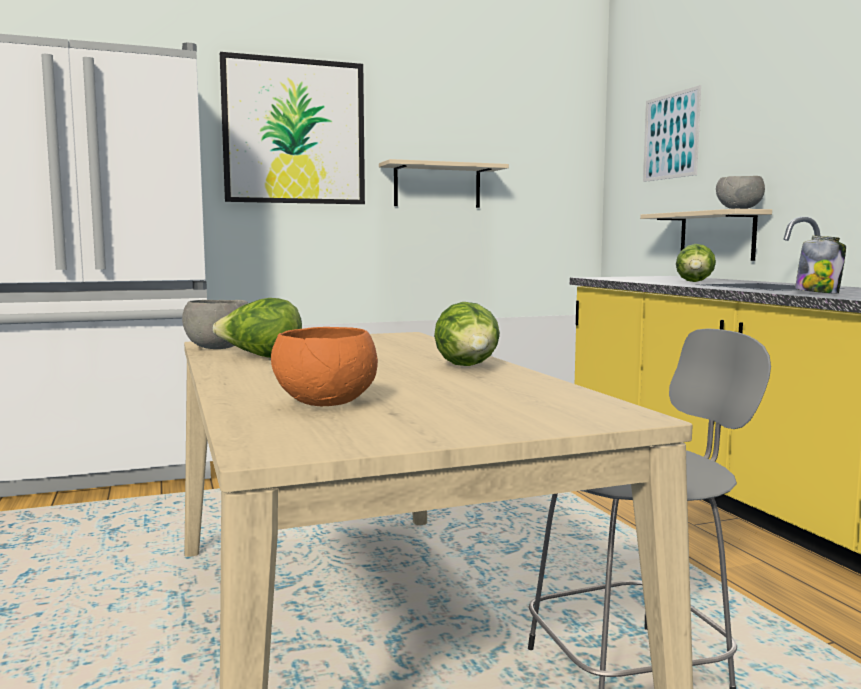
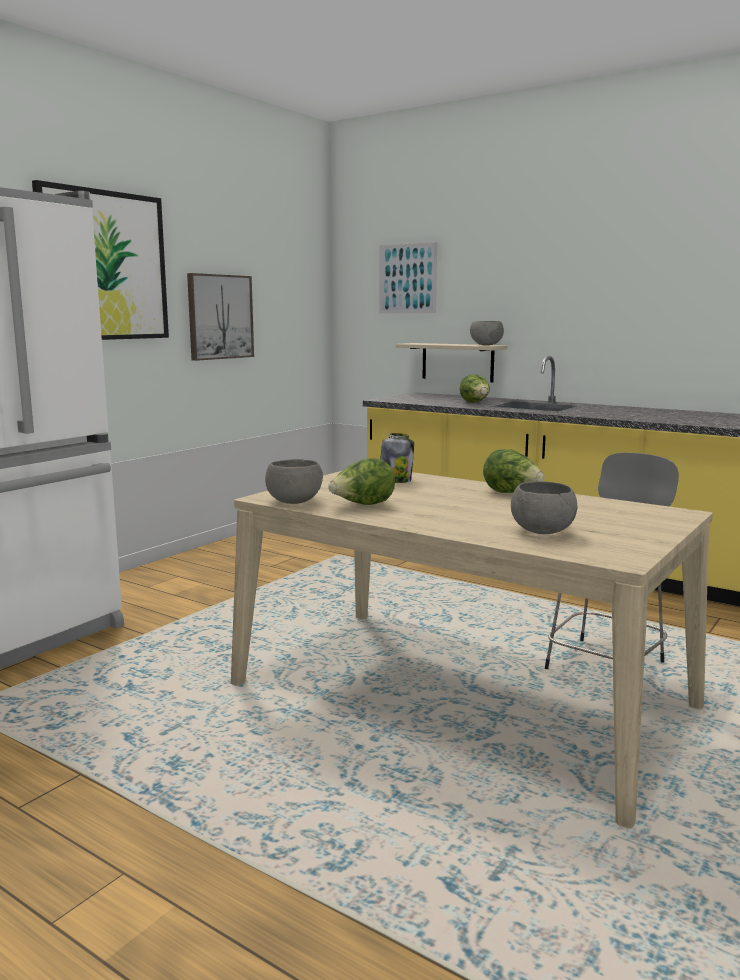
camera: 35 degrees left, 5 degrees up
(327, 404) = (543, 532): orange bowl -> grey bowl
(437, 186) = (220, 317): beige shelf -> picture
(817, 292) = (590, 413): jar -> jar (395, 480)

